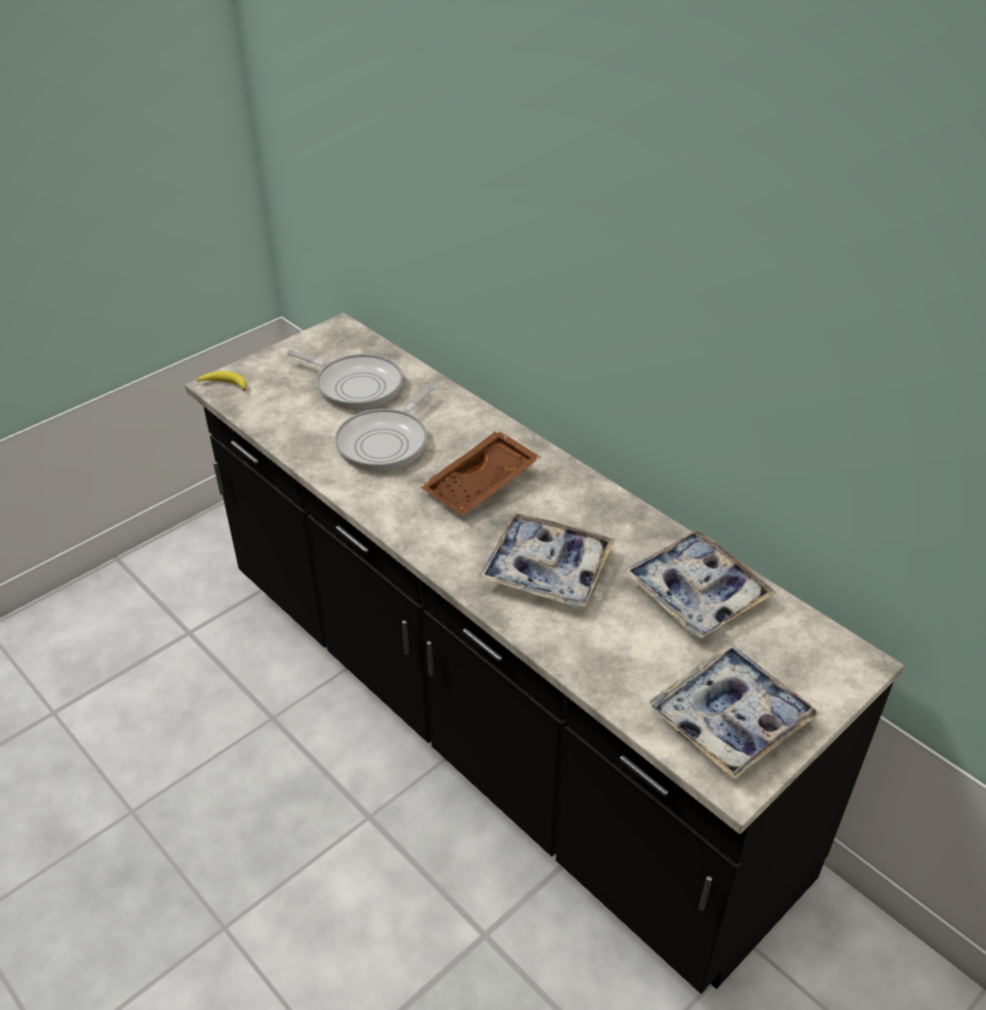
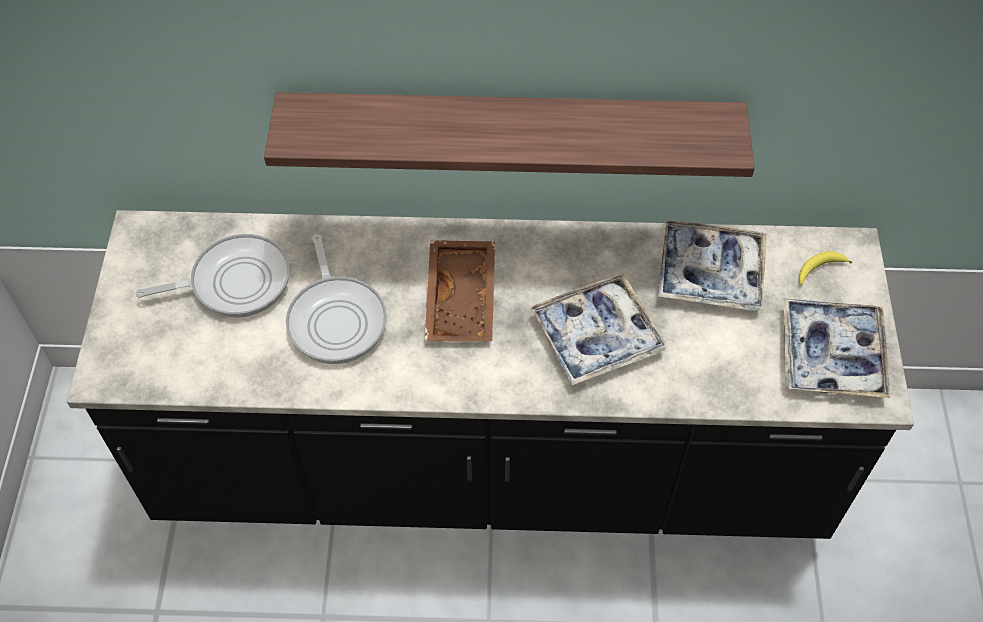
camera: 45 degrees left, 15 degrees up
(225, 384) = (109, 372): banana -> banana (819, 270)
(596, 361) = (509, 131): none -> shelf

